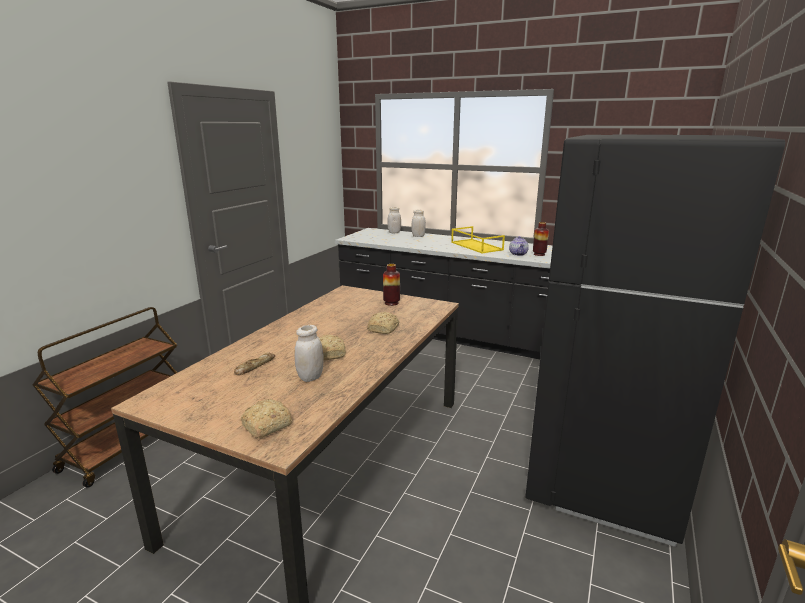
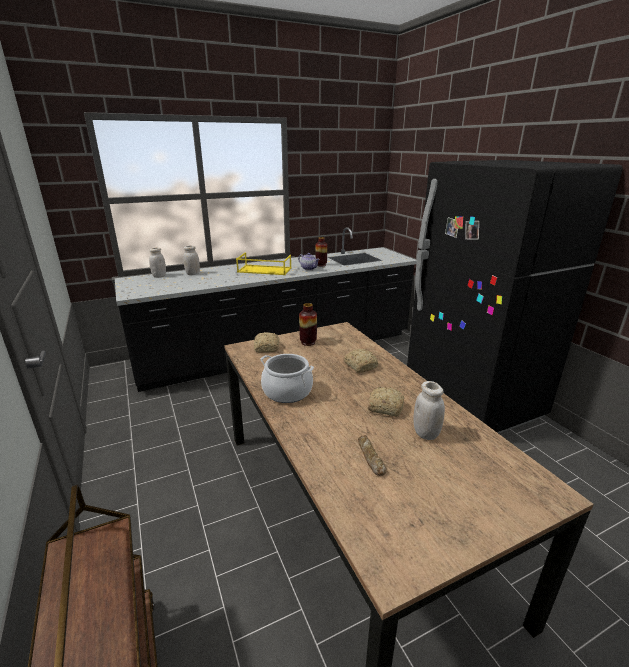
camera: 50 degrees left, 5 degrees up
(265, 426) = (511, 491): bread -> bread (266, 348)
(306, 320) = (287, 391): none -> cooking pot

